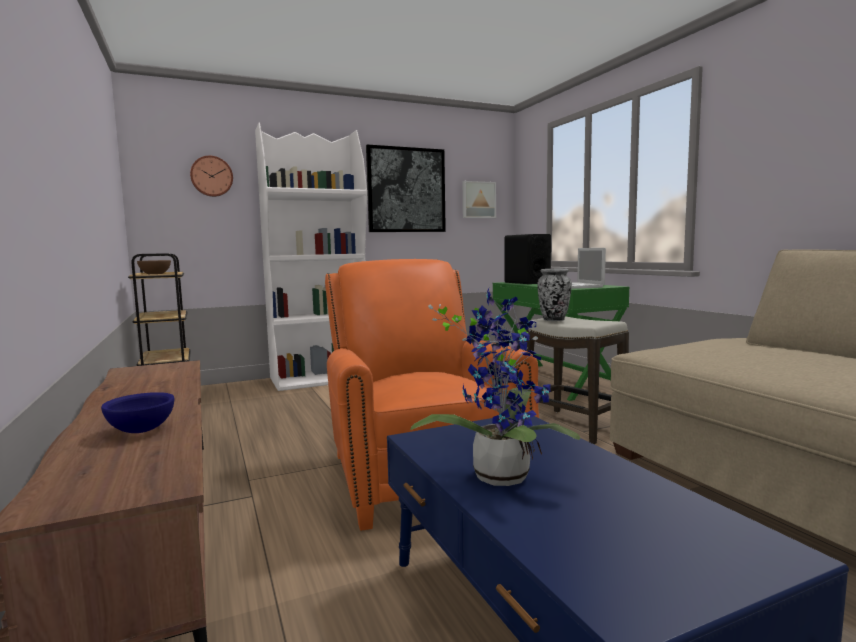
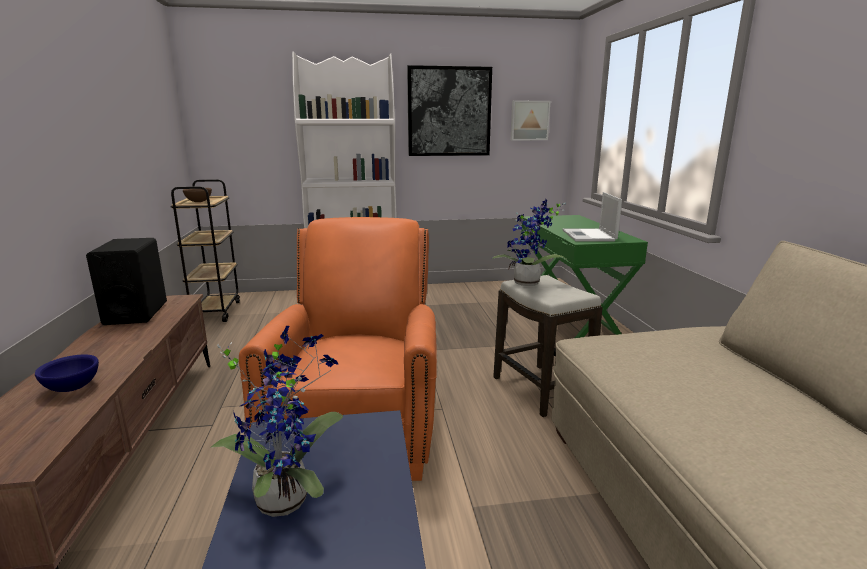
camera: 15 degrees right, 10 degrees up
(211, 176) = (257, 103): wall clock -> none
(526, 282) = (554, 220): black speaker -> black speaker (136, 313)
(554, 320) = (528, 284): vase -> potted plant

